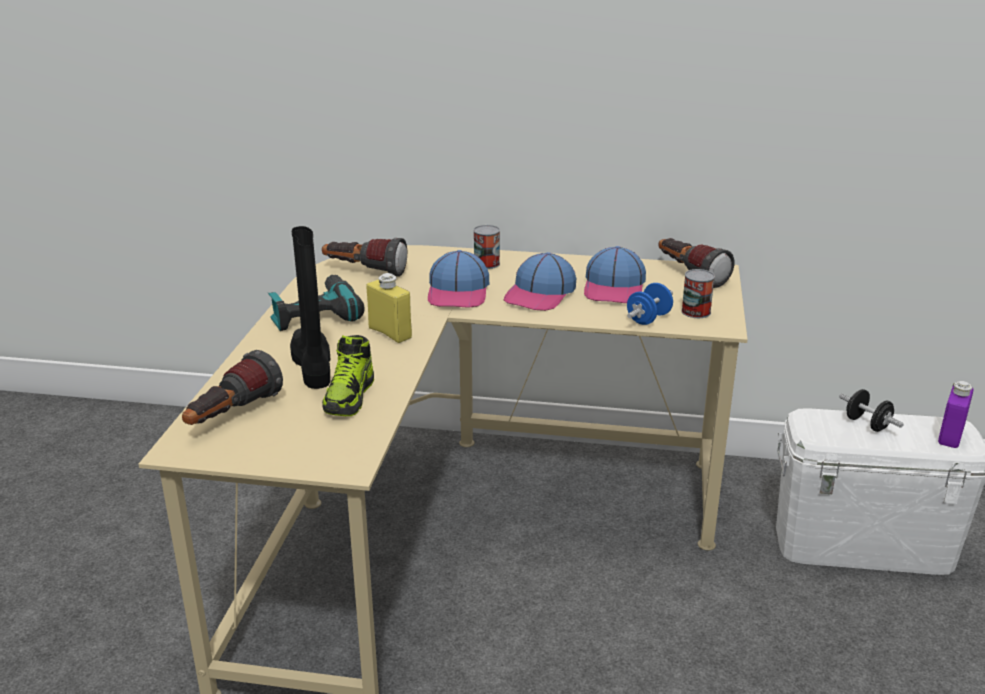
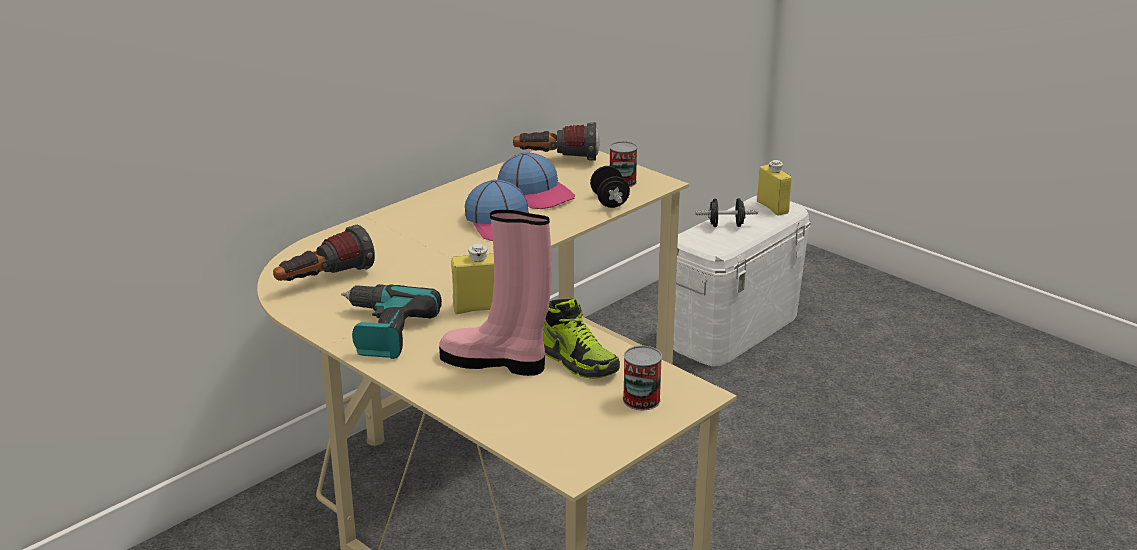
camera: 55 degrees left, 0 degrees up
(231, 416) = (541, 427): flashlight -> none
(313, 366) = (496, 362): black boot -> pink boot
(458, 292) = (443, 254): cap -> none
(486, 263) = (402, 223): can -> can (641, 400)
(648, 319) = (609, 201): blue dumbbell -> black dumbbell
(950, 435) = (772, 207): purple bottle -> yellow bottle

